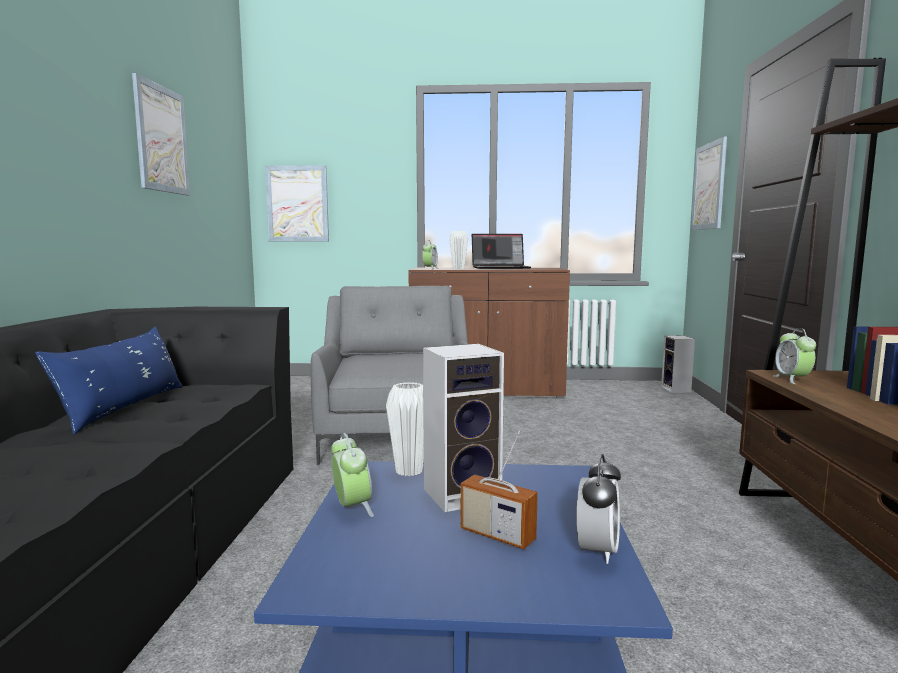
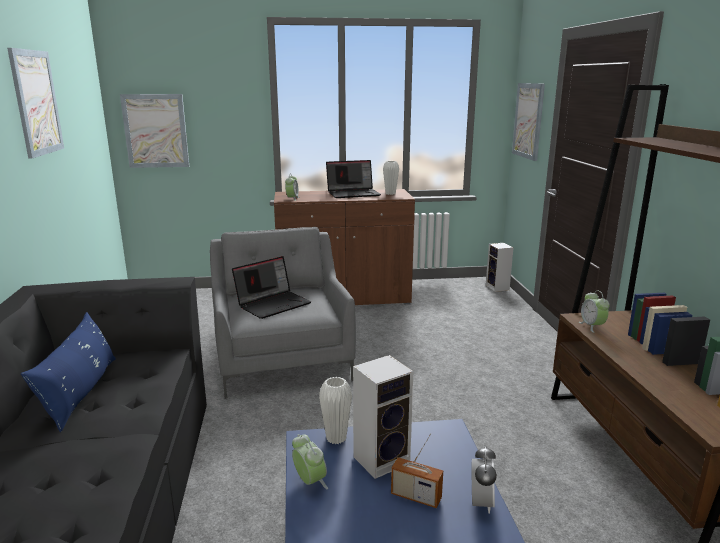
camera: 10 degrees left, 10 degrees up
(388, 362) = (273, 304): none -> laptop
(458, 268) = (317, 197): white vase -> white vase (390, 193)

